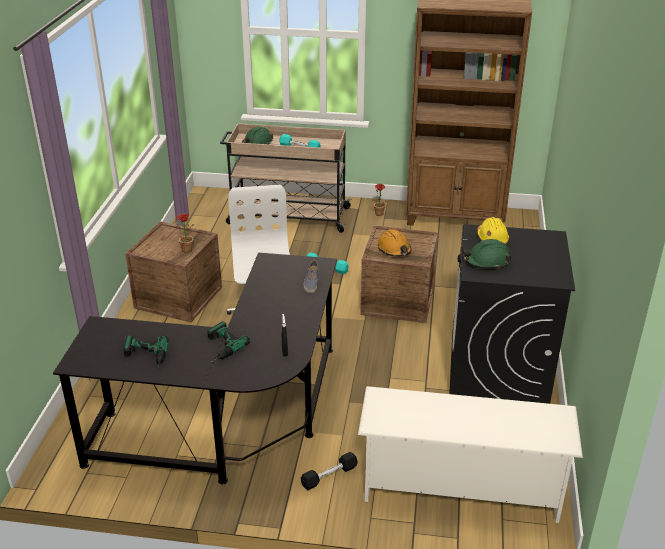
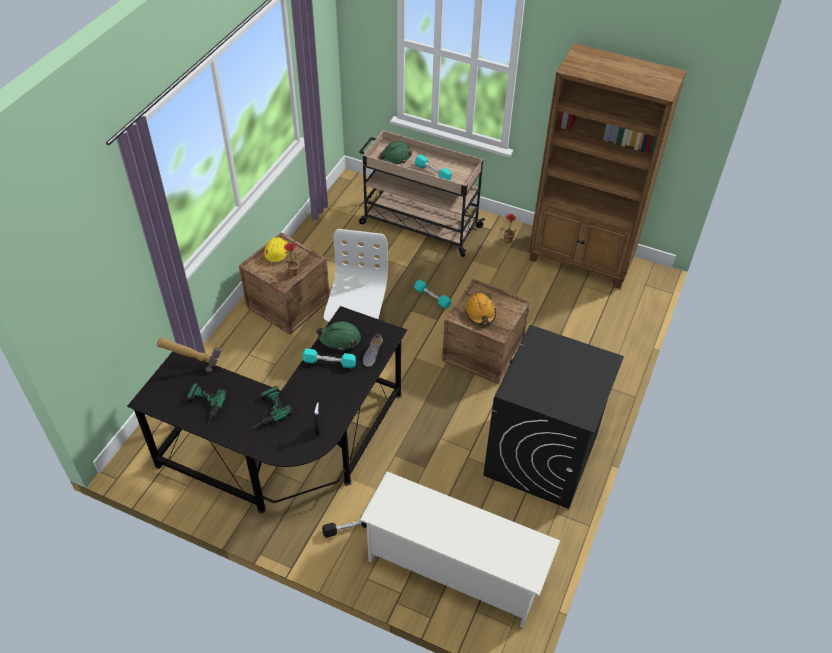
camera: 15 degrees right, 15 degrees up
(119, 325) = (194, 365): none -> hammer
(269, 297) = (329, 362): none -> turquoise dumbbell
(486, 261) = (528, 378): green hard hat -> green hard hat (339, 339)
(492, 238) = (547, 350): yellow hard hat -> yellow hard hat (277, 253)

